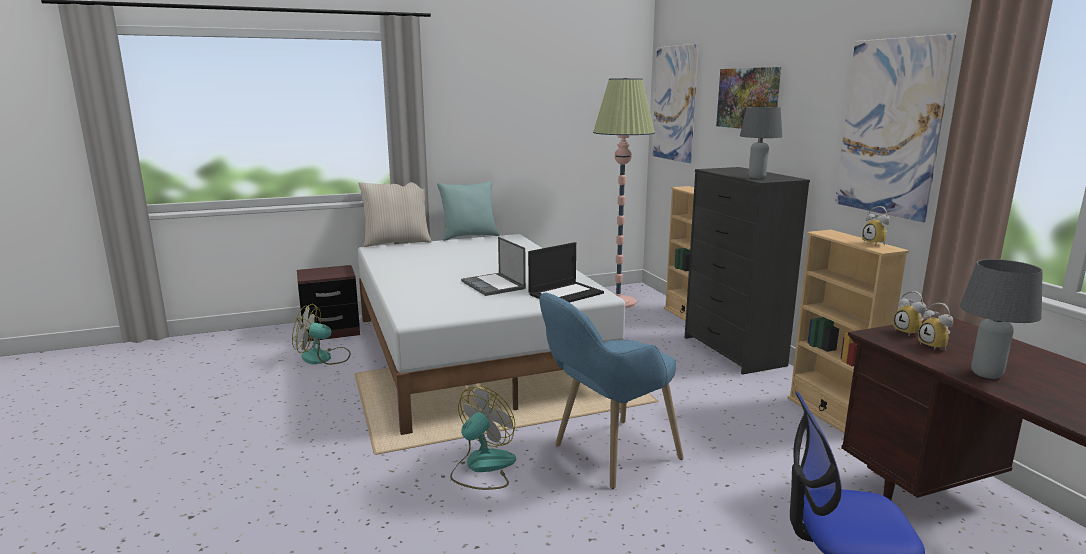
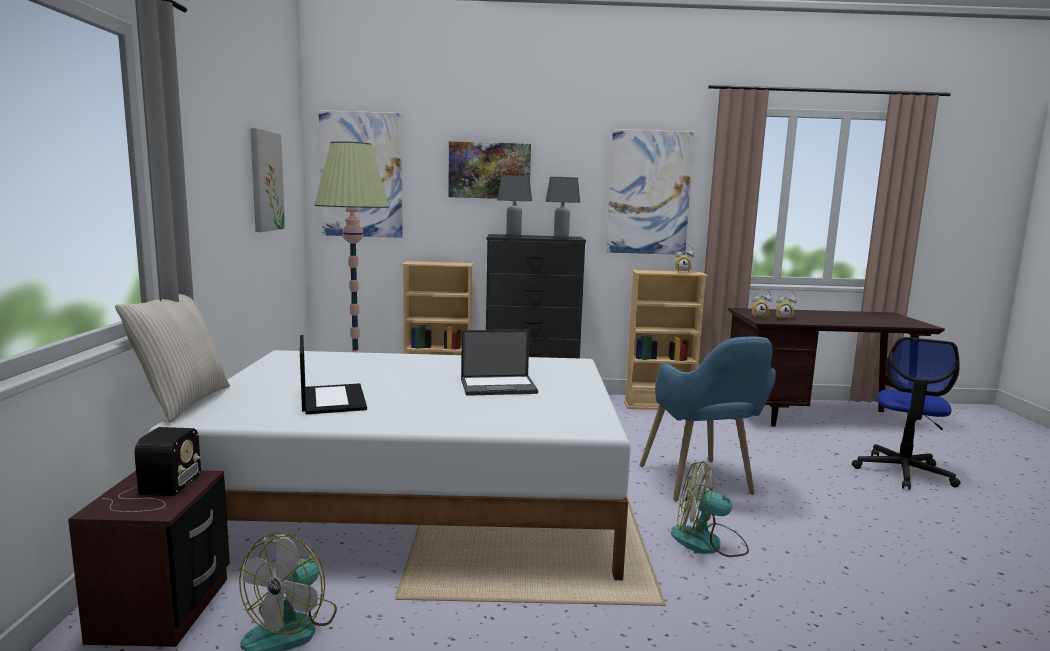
camera: 70 degrees left, 5 degrees down
(325, 273) = (155, 492): none -> radio
(469, 236) = (238, 368): turquoise pillow -> none
(482, 467) = (708, 542): fan -> fan turned 45 degrees counterclockwise
(564, 112) = (265, 181): none -> picture
(566, 293) = (559, 369): laptop -> laptop (331, 399)
(987, 374) = (827, 321): grey table lamp -> grey table lamp (514, 236)

